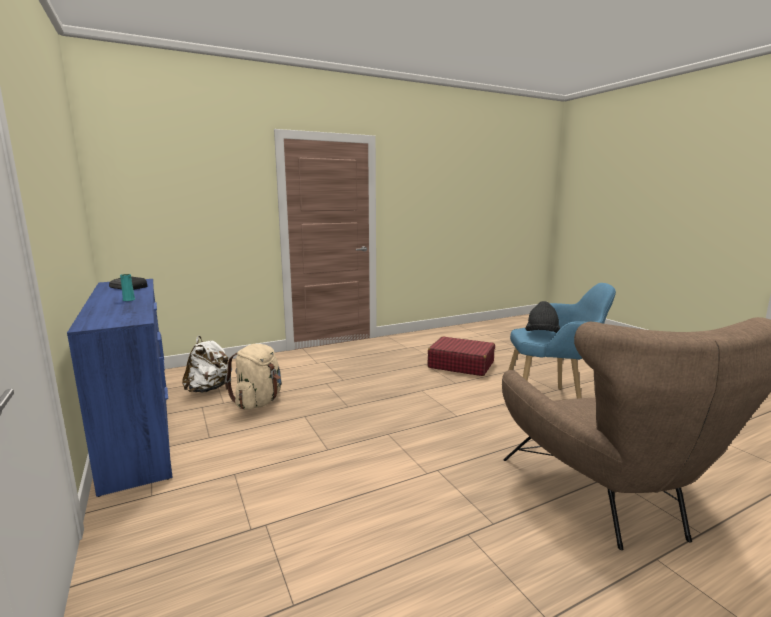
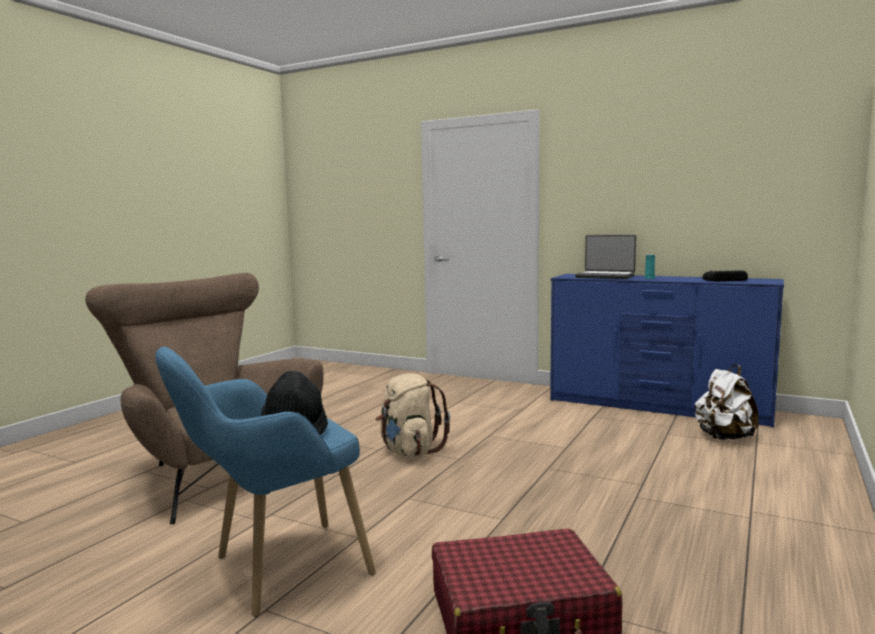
camera: 145 degrees right, 5 degrees down
(116, 311) = (605, 276): none -> laptop
(258, 402) = (641, 444): beige backpack -> beige backpack (409, 451)

